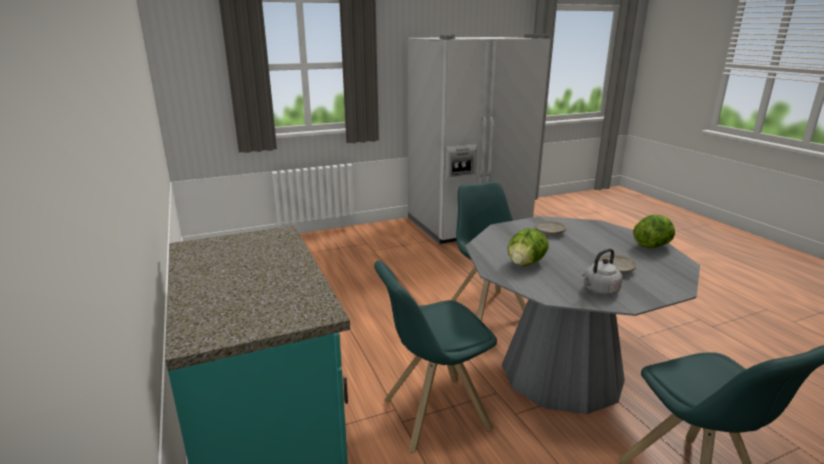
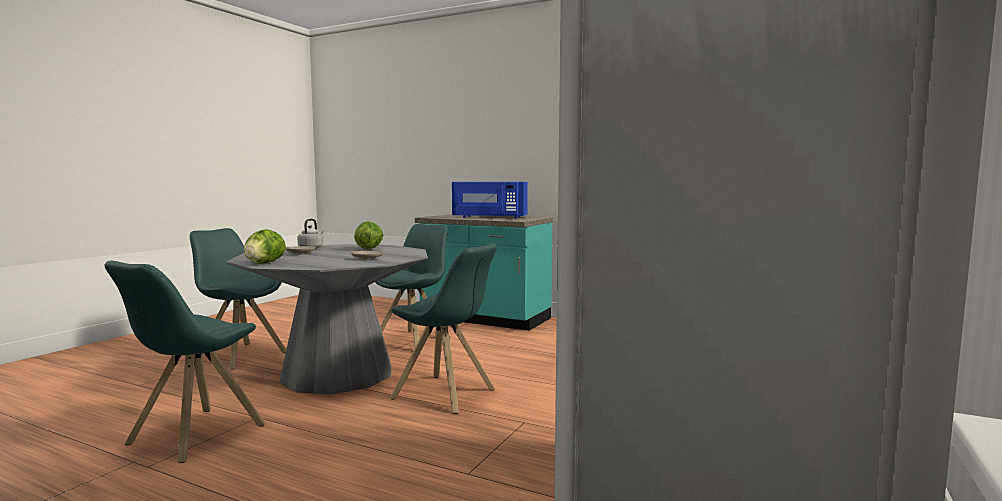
camera: 140 degrees right, 15 degrees down
(257, 265) = (489, 217): none -> blue microwave
(681, 336) = (195, 434): none -> turquoise chair

